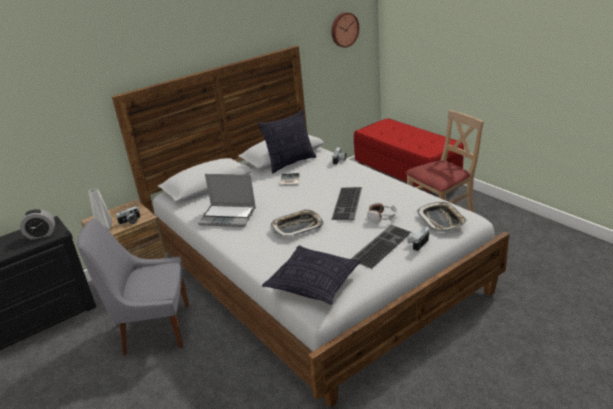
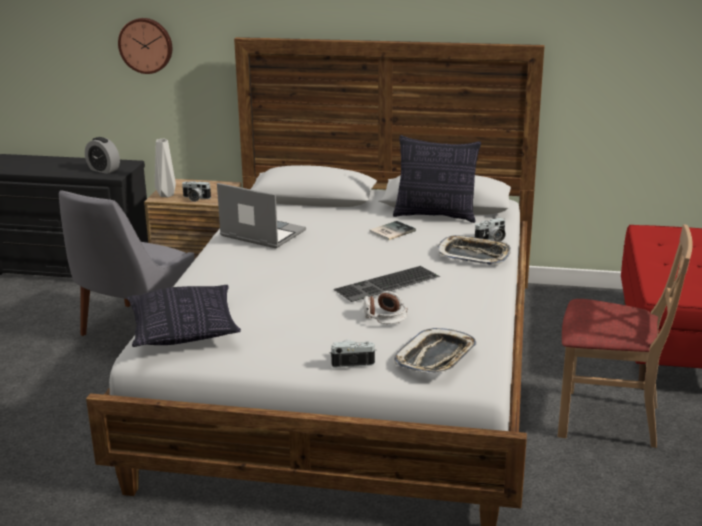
camera: 45 degrees right, 5 degrees down
(154, 329) = (134, 330): grey chair -> grey chair turned 105 degrees counterclockwise
(229, 216) = (261, 234): laptop -> laptop turned 150 degrees clockwise
(297, 226) = (288, 276): tray -> tray (473, 255)
(344, 29) = (659, 43): wall clock -> wall clock (146, 45)
(381, 245) = (316, 339): keyboard -> none

